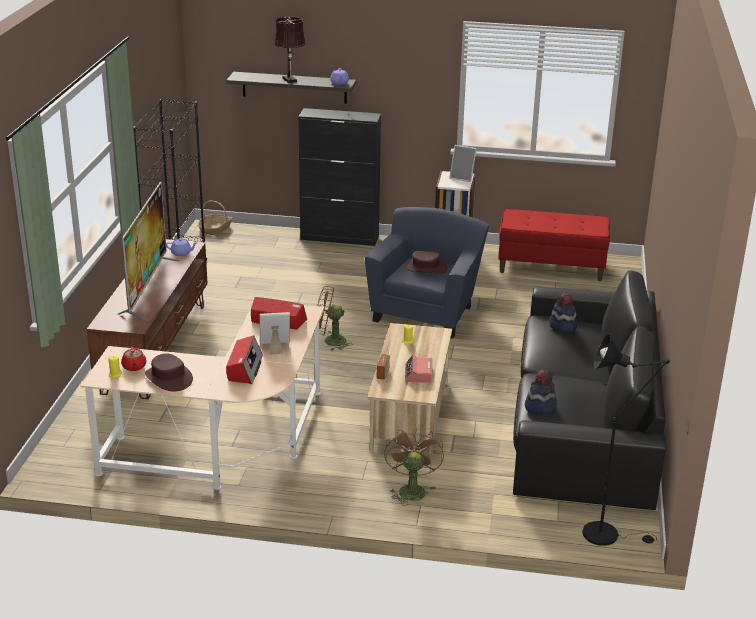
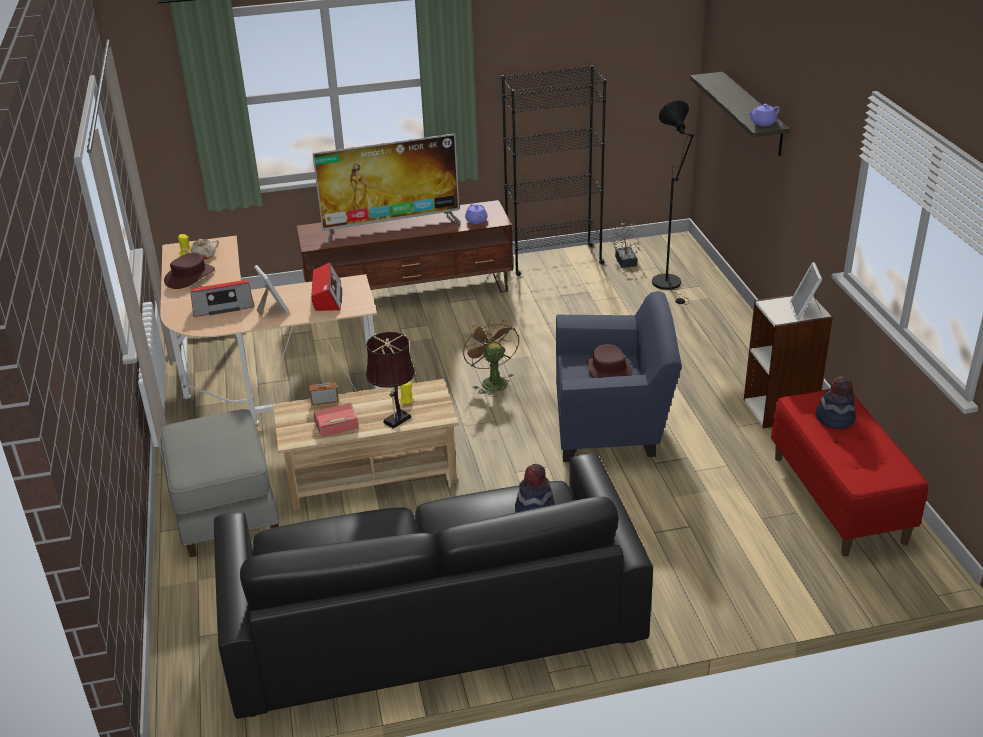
camera: 70 degrees right, 5 degrees up
(134, 367) = (203, 256): red teapot -> beige teapot
(209, 251) = (625, 259): none -> potted plant
(215, 229) = (678, 247): basket -> none
(290, 80) = (732, 100): brown table lamp -> brown table lamp (395, 421)
(340, 237) = (742, 321): black cabinet -> none
(411, 489) = (224, 511): brown fan -> grey ottoman
(540, 406) = (315, 531): hat -> hat (834, 418)
(607, 534) = (183, 686): black floor lamp -> black floor lamp (669, 285)

